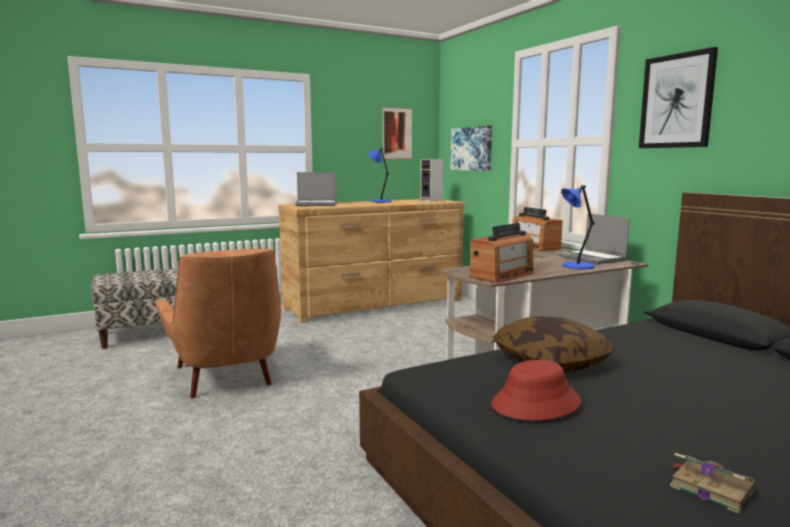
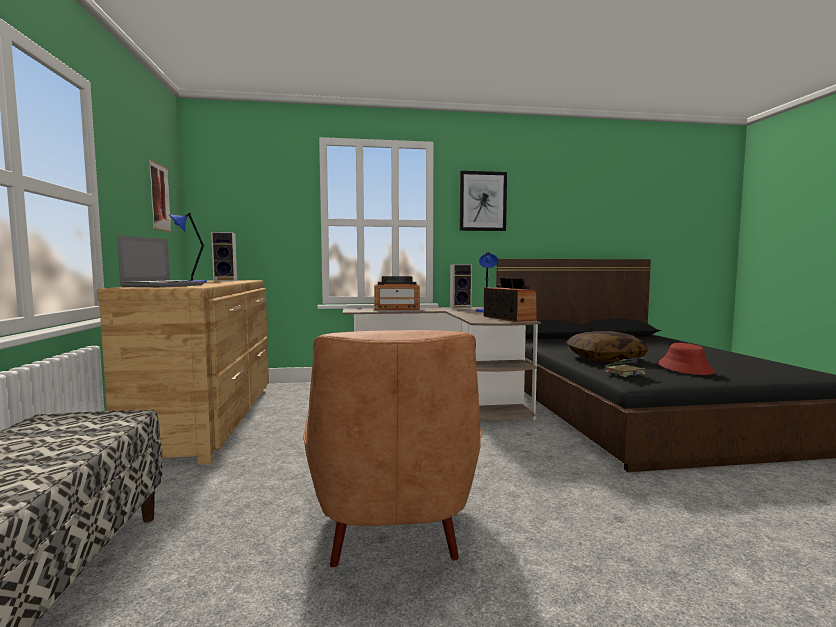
camera: 70 degrees left, 5 degrees down
(227, 379) = (393, 531): brown armchair -> brown armchair turned 90 degrees clockwise
(472, 149) = (254, 225): picture -> none
(593, 258) = (461, 308): laptop -> speaker
(709, 487) = (764, 365): book -> book (623, 373)

